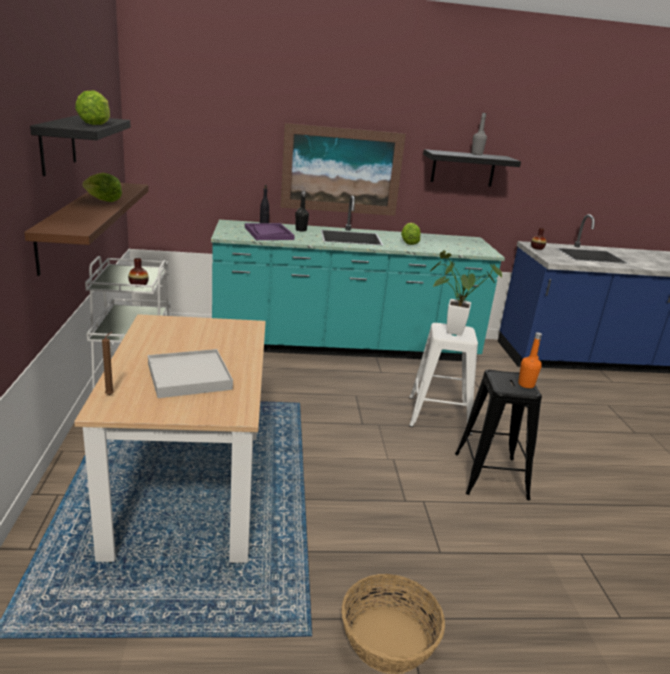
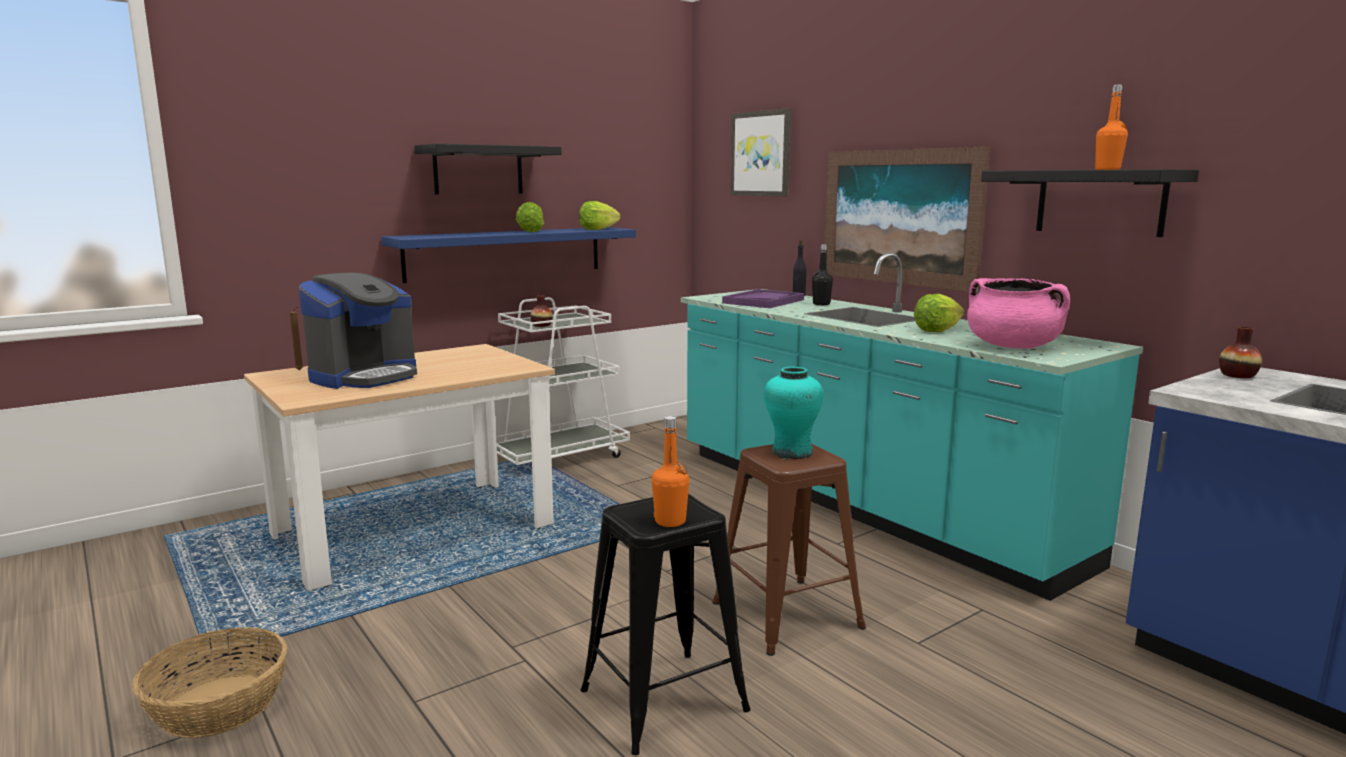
camera: 60 degrees right, 10 degrees down
(73, 223) = (505, 253): brown shelf -> blue shelf
(96, 124) = (484, 144): lettuce -> lettuce (597, 229)
(189, 377) = (365, 377): white tray -> coffee machine
(213, 116) = (761, 153): none -> picture
(438, 414) = (787, 613): white stool -> brown stool
(449, 331) = (792, 452): potted plant -> turquoise vase
(459, 248) = (1012, 346): none -> pink cooking pot
(476, 154) = (1107, 169): grey bottle -> orange bottle

